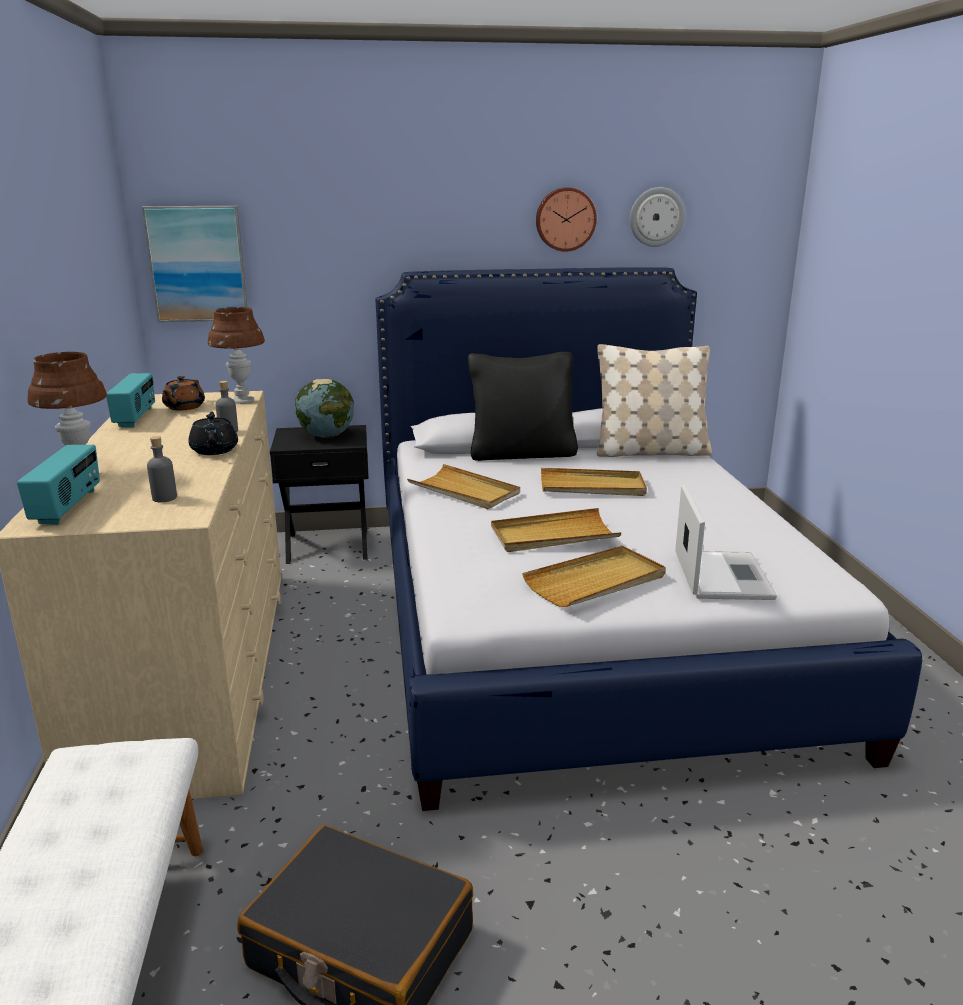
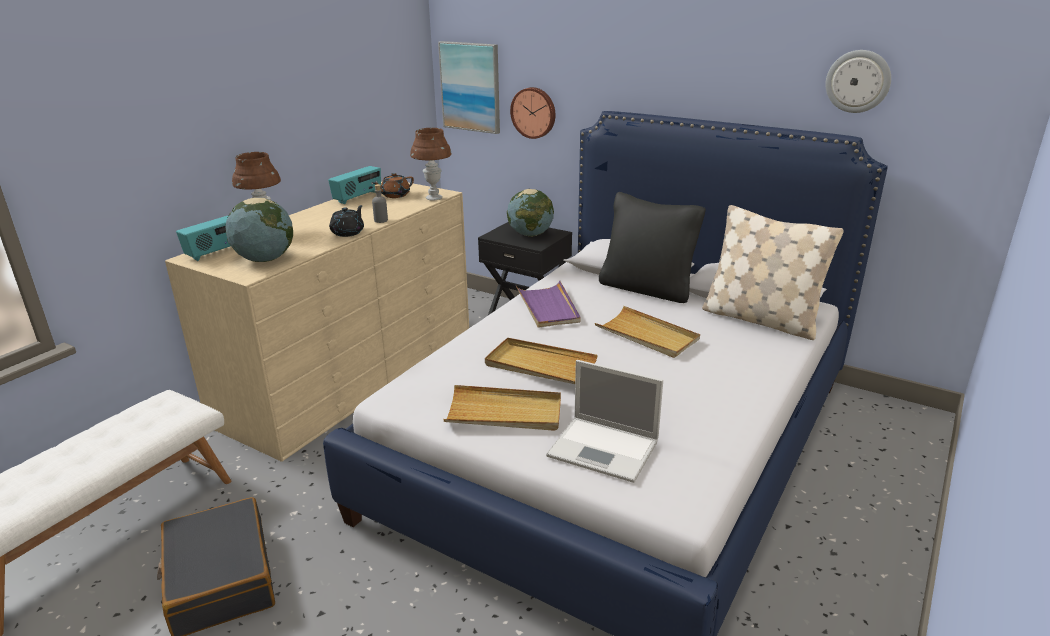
camera: 40 degrees right, 5 degrees up
(164, 498) = (265, 259): grey bottle -> globe
(464, 491) = (548, 307): beige tray -> purple tray
(565, 219) = (758, 76): wall clock -> wall clock (534, 112)
(721, 575) = (605, 449): laptop -> laptop turned 75 degrees clockwise

